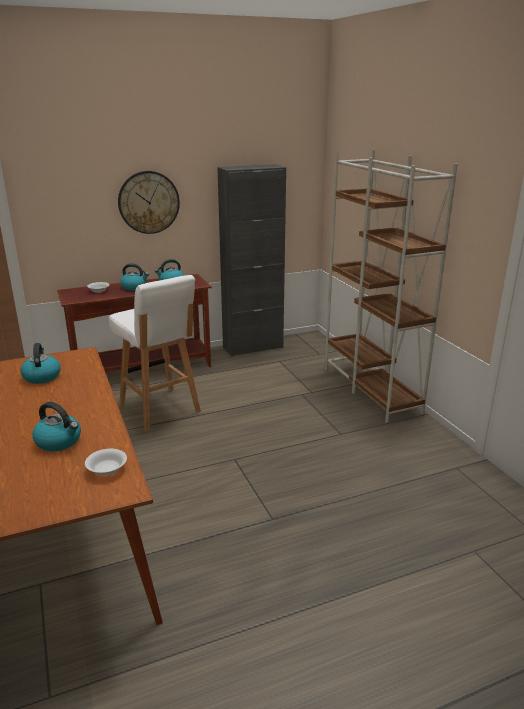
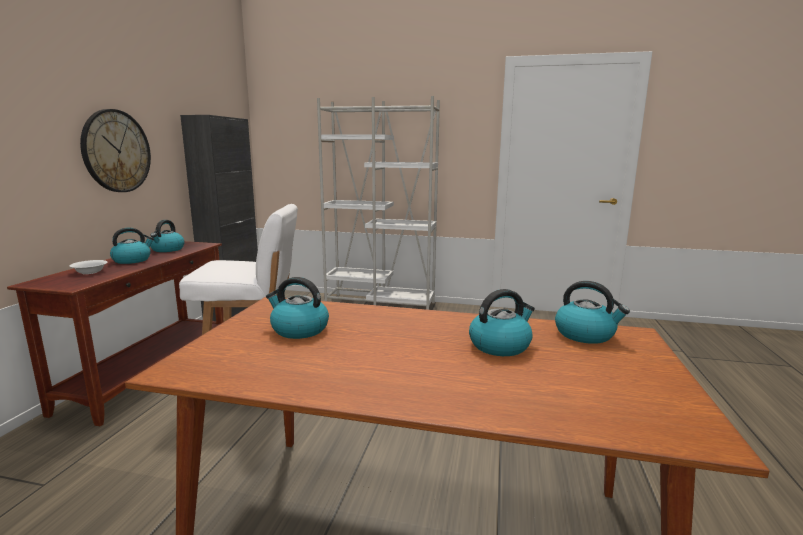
camera: 55 degrees left, 10 degrees down
(107, 469) = (585, 334): white bowl -> kettle
(371, 390) = (380, 304): brown bookcase -> white bookcase

